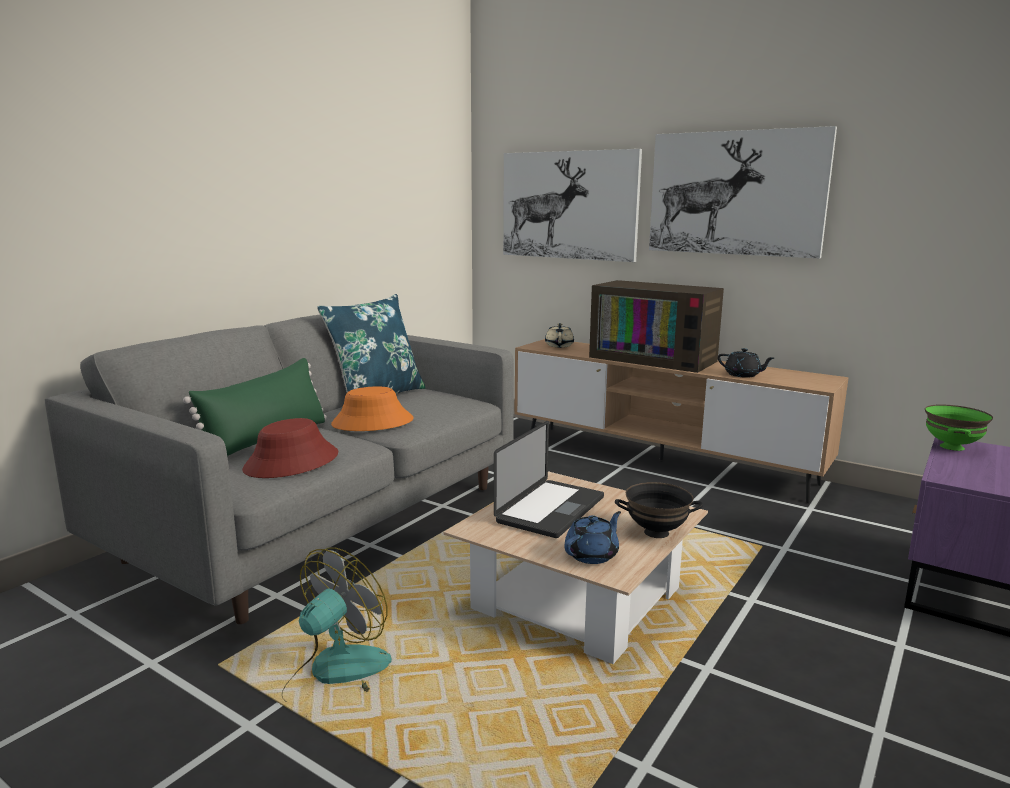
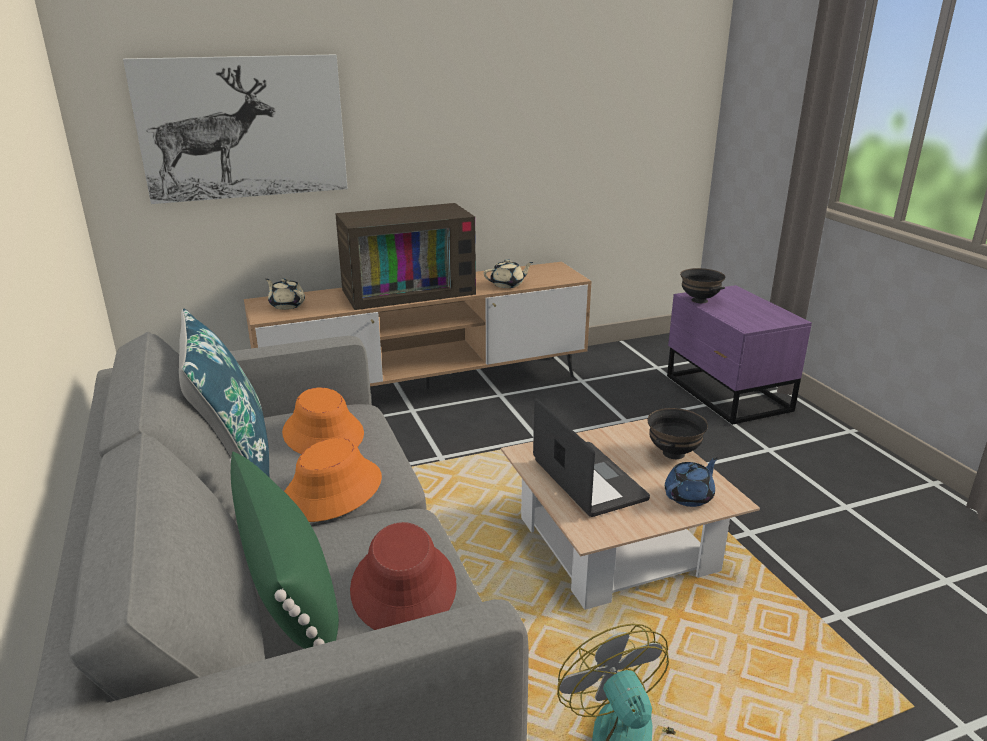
camera: 55 degrees left, 10 degrees up
(434, 404) = (323, 433): none -> orange hat
(592, 555) = (689, 496): blue teapot -> blue teapot turned 60 degrees clockwise
(736, 193) = (447, 103): picture -> none
(743, 375) = (508, 284): black teapot -> beige teapot
(952, 447) = (700, 300): green bowl -> black bowl

